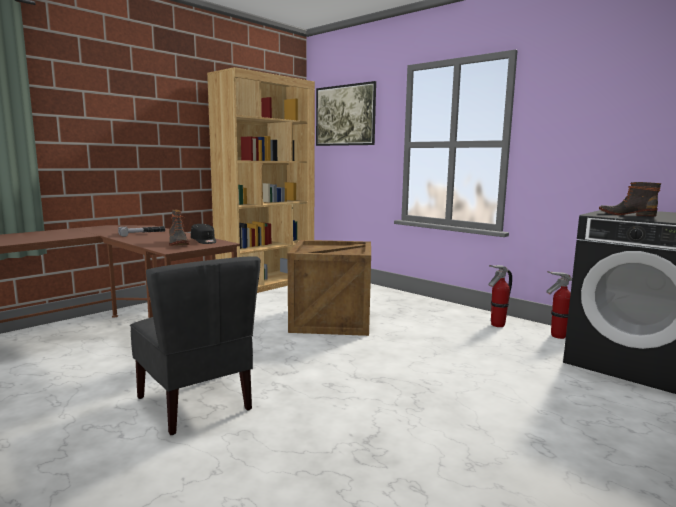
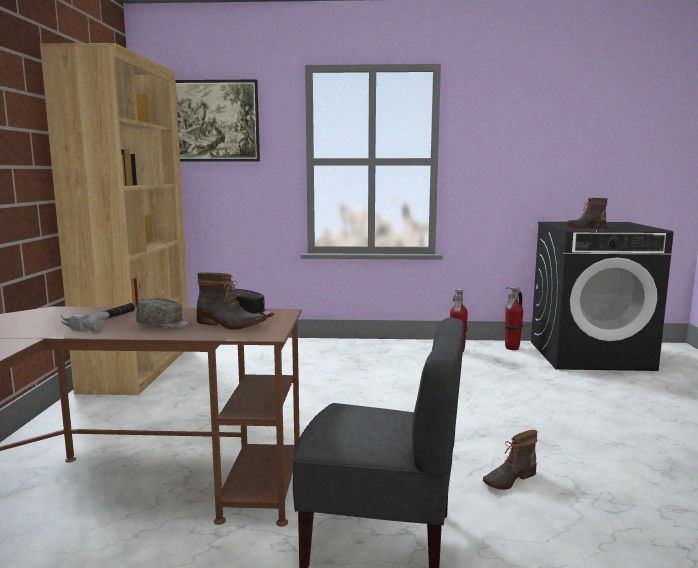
camera: 40 degrees left, 0 degrees up
(154, 239) = (165, 325): none -> grey cap
(332, 320) = (314, 390): crate -> none
(334, 410) = (508, 478): none -> boot

